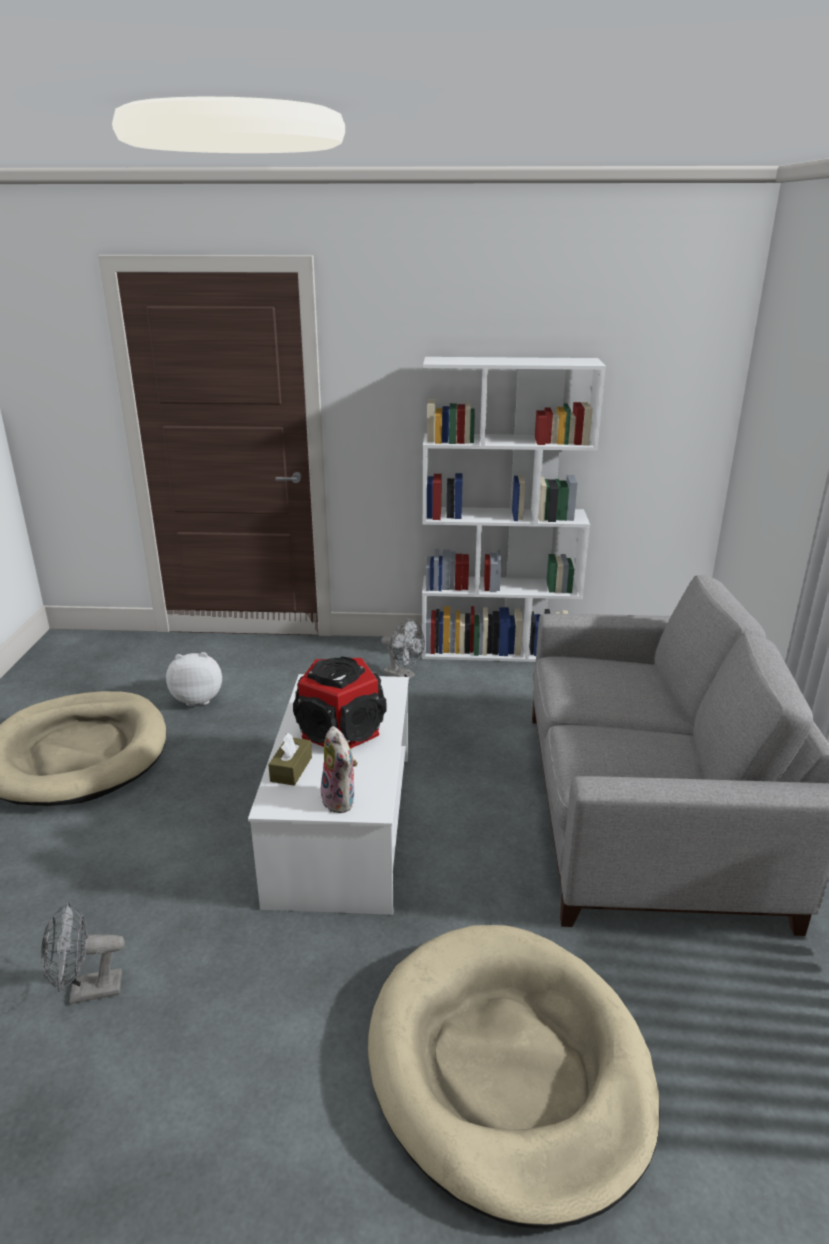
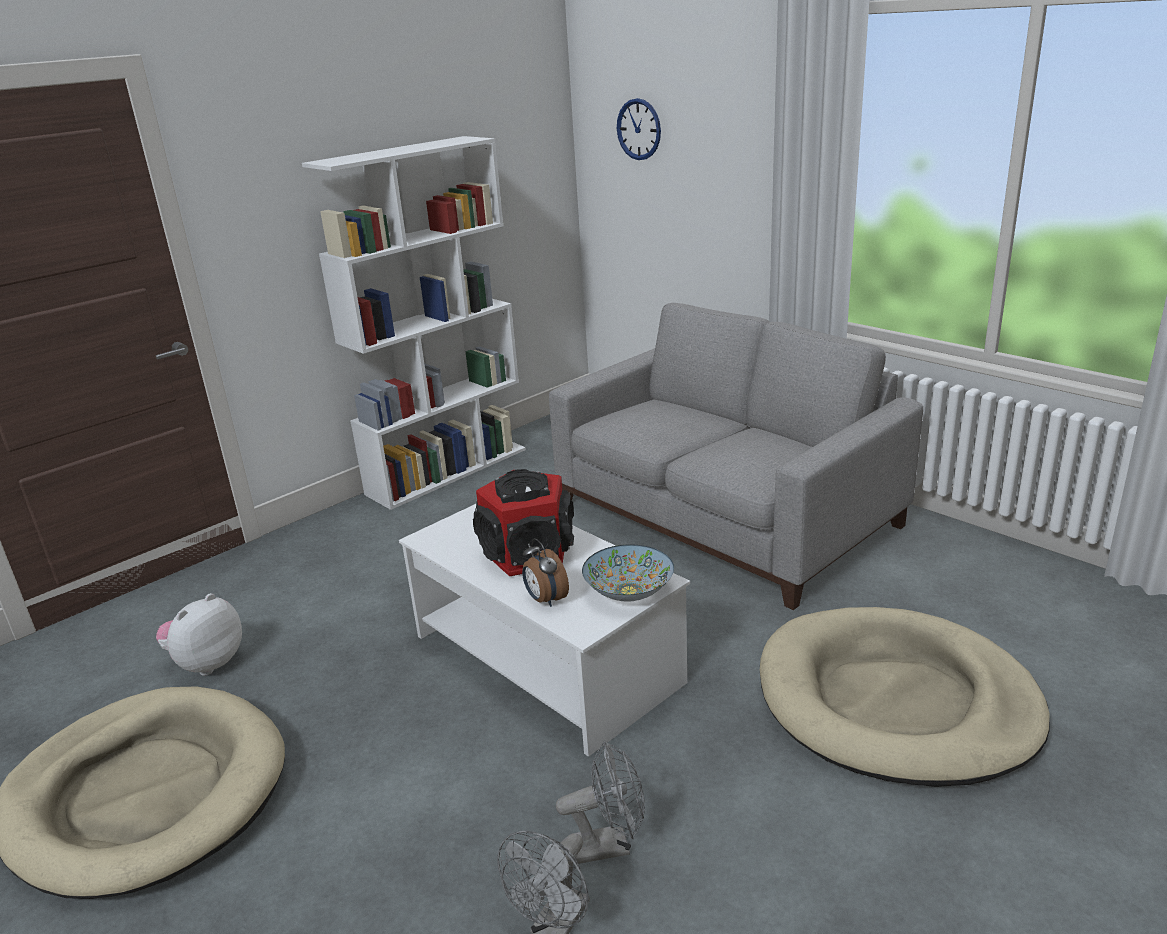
camera: 45 degrees left, 0 degrees up
(291, 769) = (545, 600): brown tissue box -> alarm clock
(341, 801) = (628, 592): plush toy -> bowl
(403, 676) = (398, 530): grey fan -> grey fan (610, 845)
(779, 385) = (639, 129): none -> wall clock

